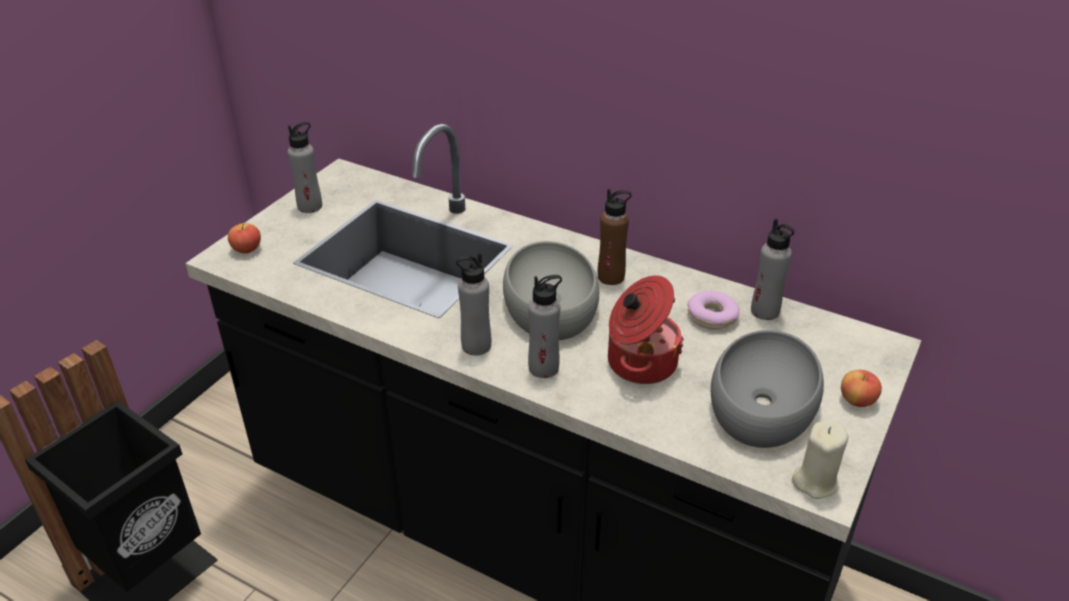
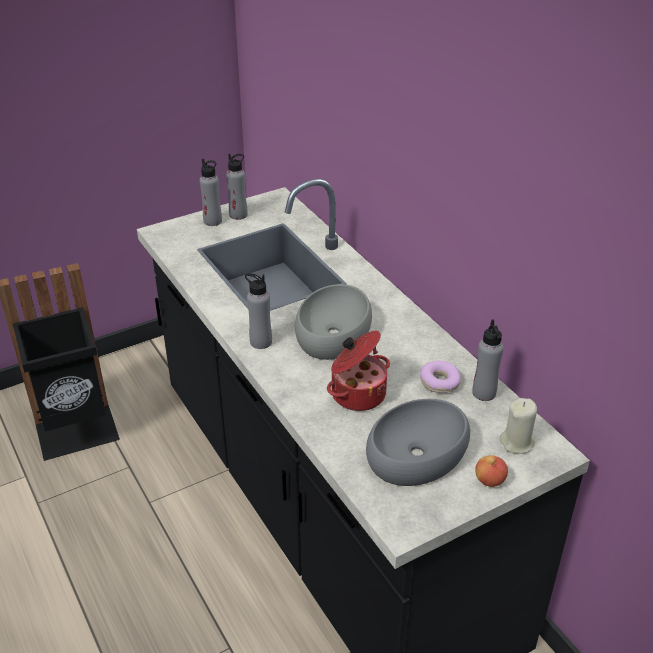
camera: 30 degrees right, 0 degrees up
(247, 249) = (177, 231): apple -> none
(544, 367) = (290, 372): grey bottle -> grey bottle (212, 221)
(611, 277) = (393, 329): brown bottle -> none
(815, 481) = (401, 518): beige candle -> beige candle (517, 443)

